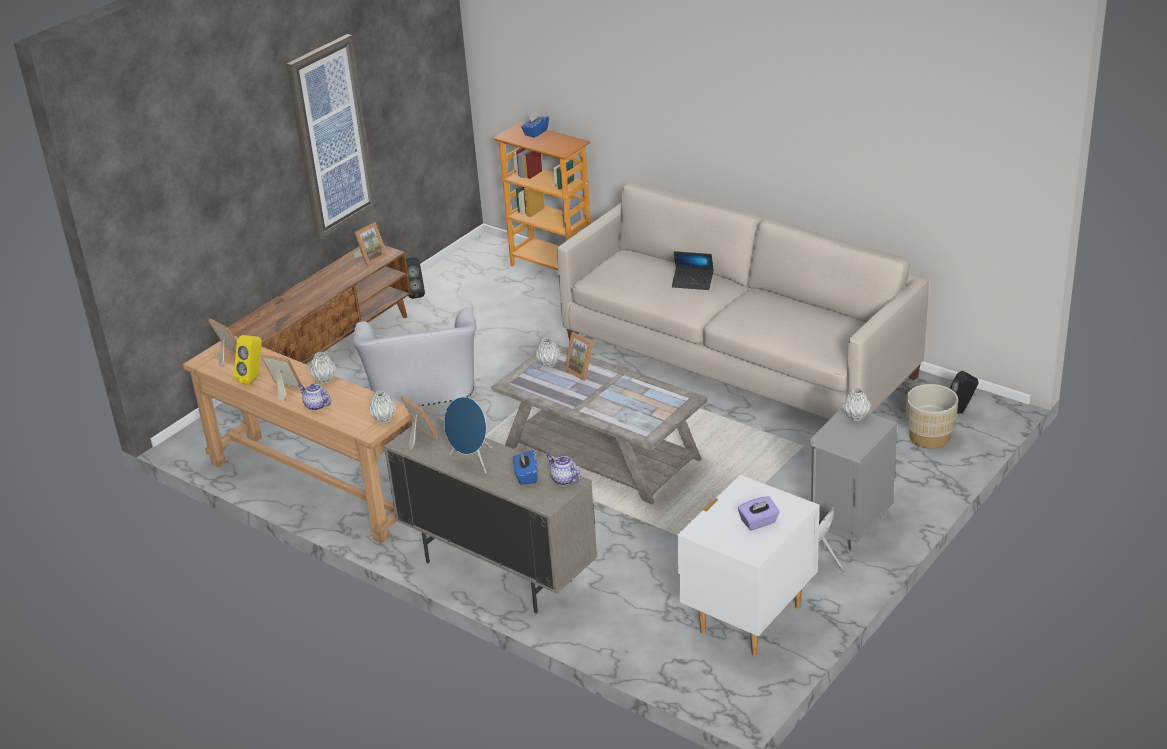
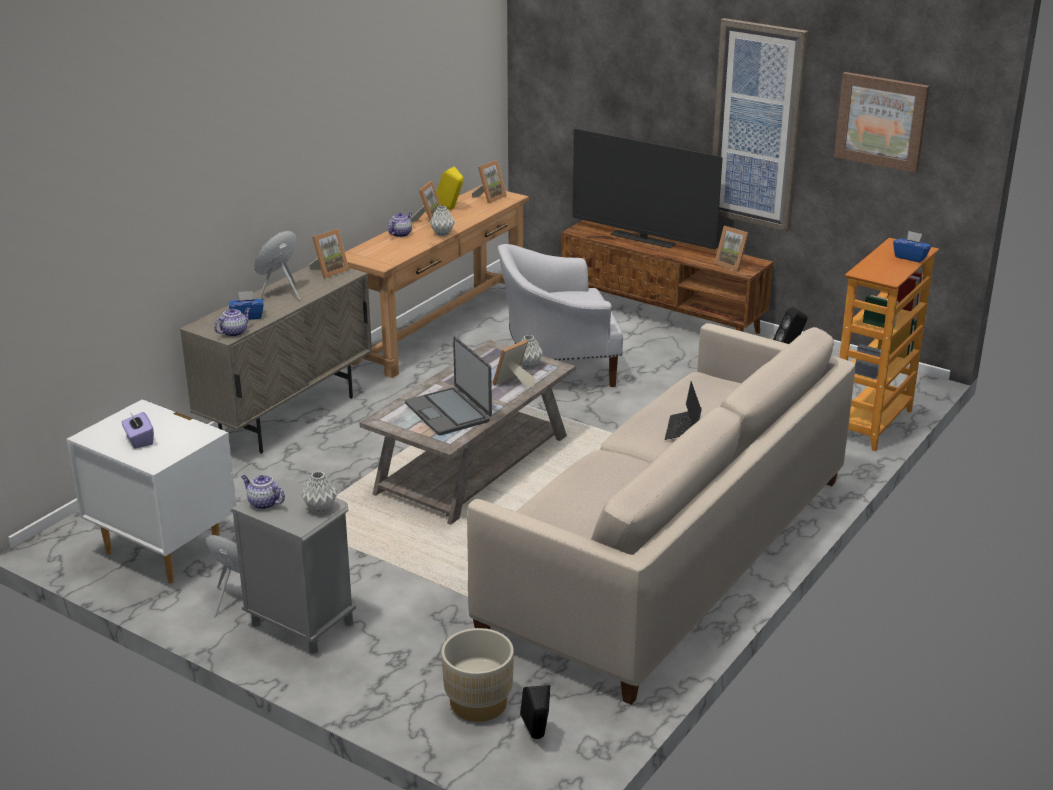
camera: 85 degrees right, 5 degrees down
(296, 300) = (643, 239): none -> television
(383, 419) = (369, 260): grey vase -> none
(407, 72) = (881, 121): none -> picture
(634, 401) = (449, 412): none -> laptop
(851, 445) = (263, 503): none -> teapot

